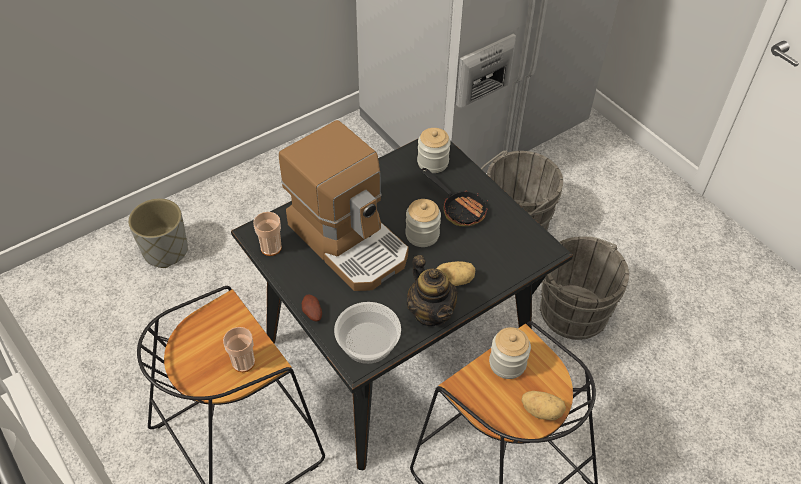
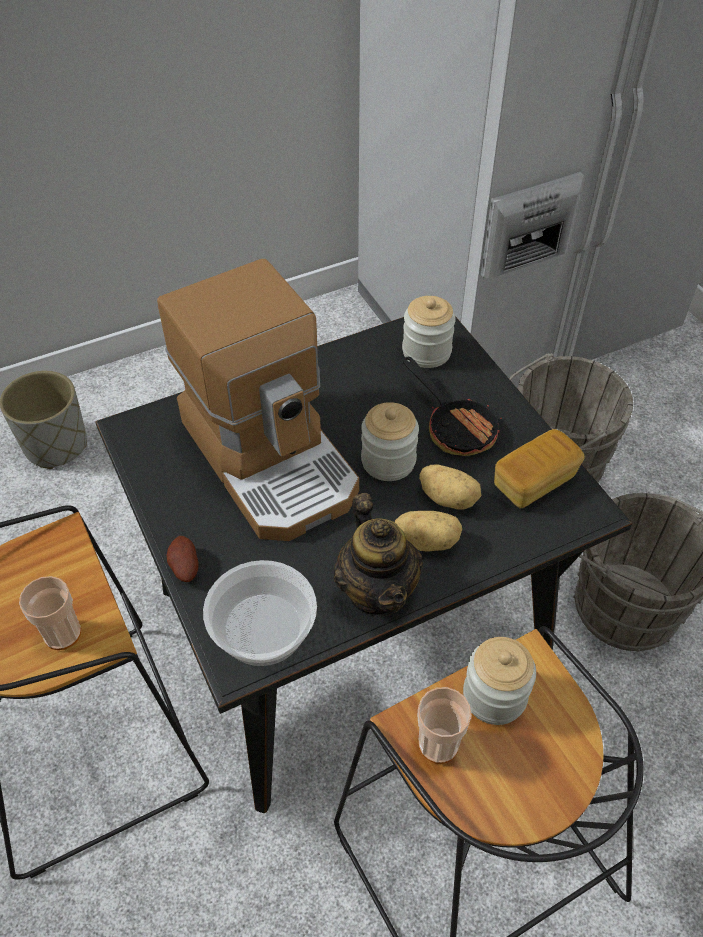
camera: 10 degrees right, 0 degrees up
(271, 247) = (147, 454): cup -> cup (438, 744)
(512, 237) = (534, 481): none -> bread
(542, 410) = (542, 791): potato -> potato (449, 498)

